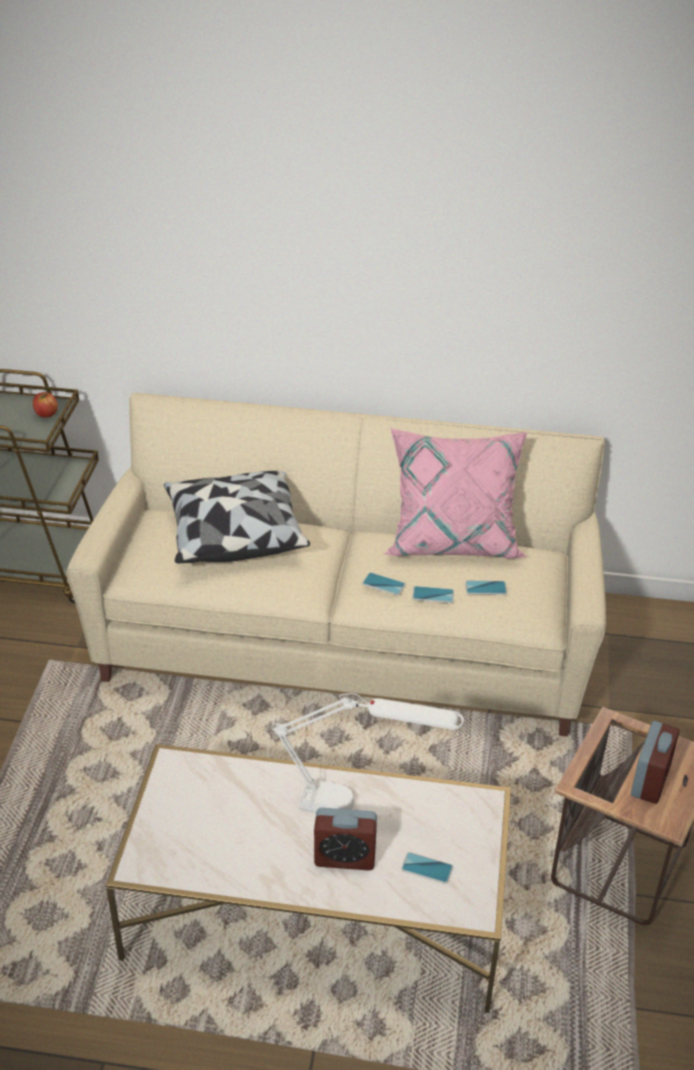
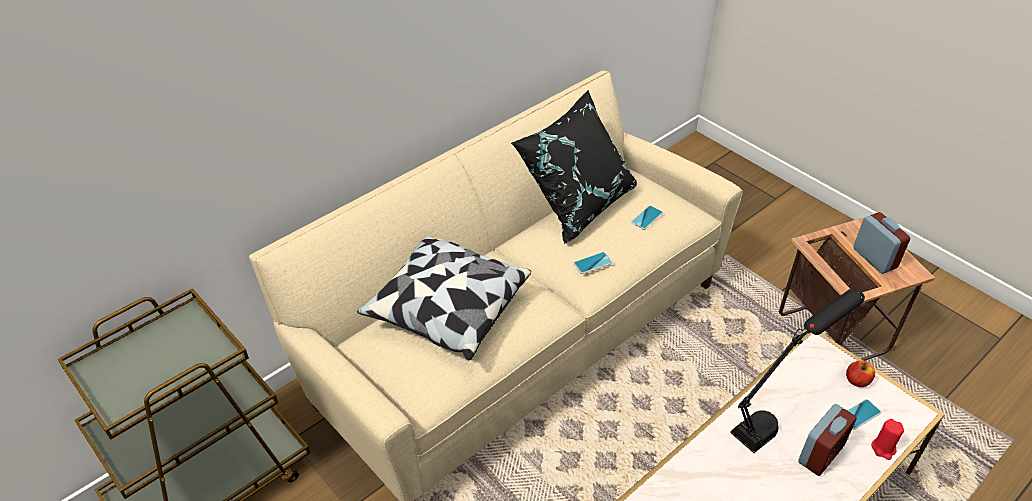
camera: 50 degrees left, 5 degrees up
(46, 414) = (189, 330): apple -> apple (857, 381)
(362, 807) = (777, 415): white table lamp -> black table lamp
(400, 903) = (883, 448): none -> red candle
(433, 595) = (629, 246): phone -> none
(453, 539) = (577, 202): pink pillow -> black pillow

